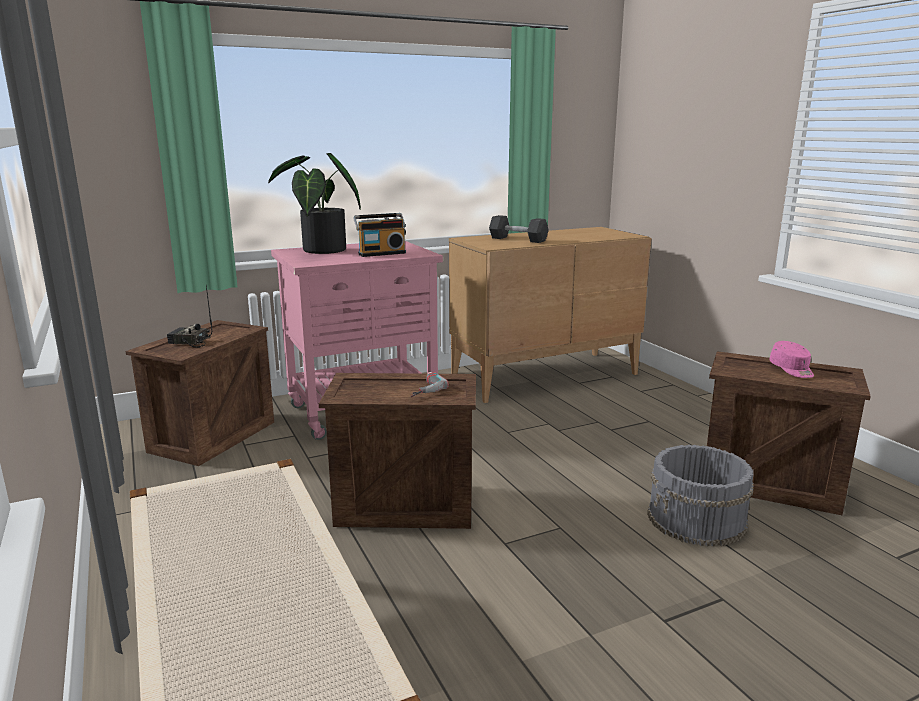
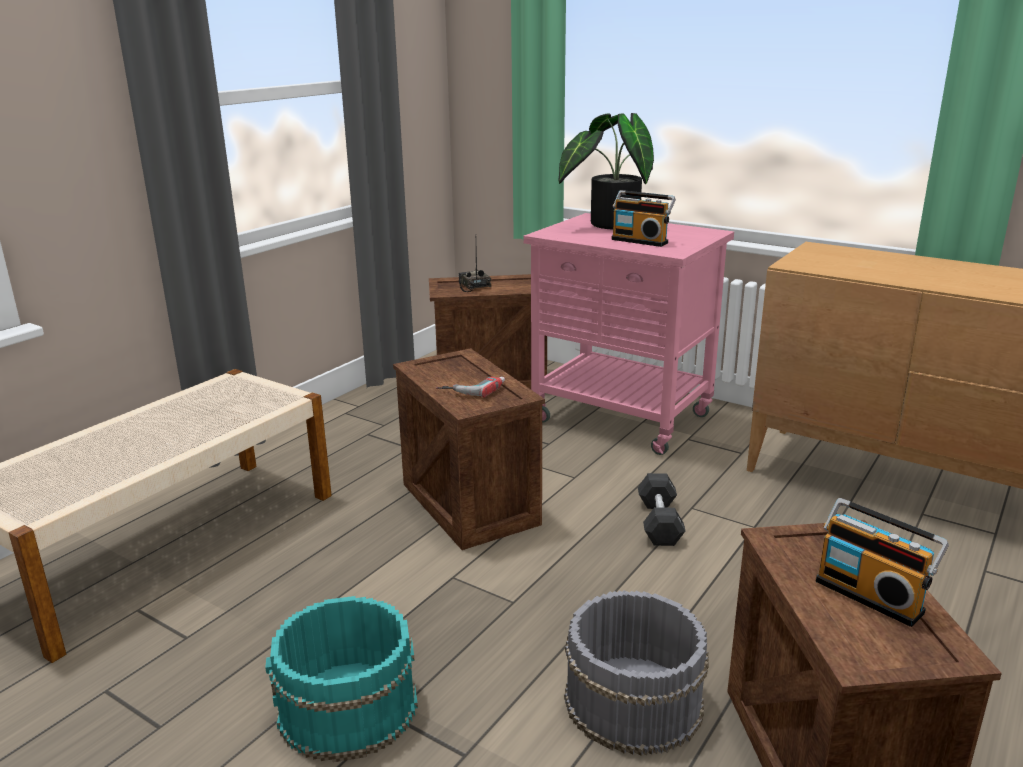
camera: 60 degrees right, 5 degrees up
(518, 239) = (873, 265): black dumbbell -> black dumbbell (659, 522)
(645, 642) = (348, 709): none -> turquoise bucket
(791, 369) = (871, 595): pink cap -> radio

